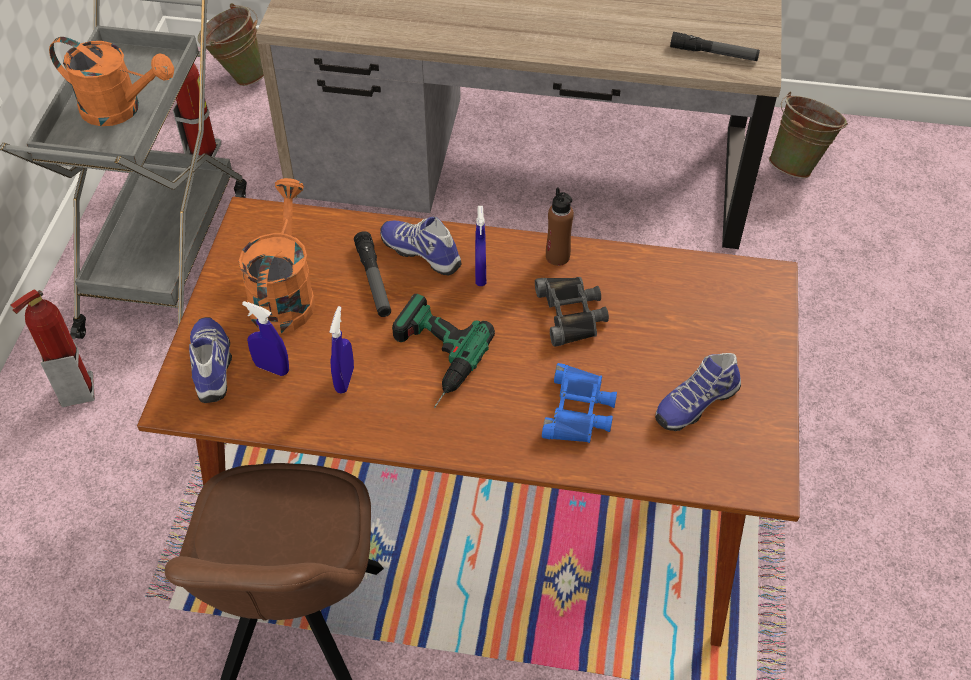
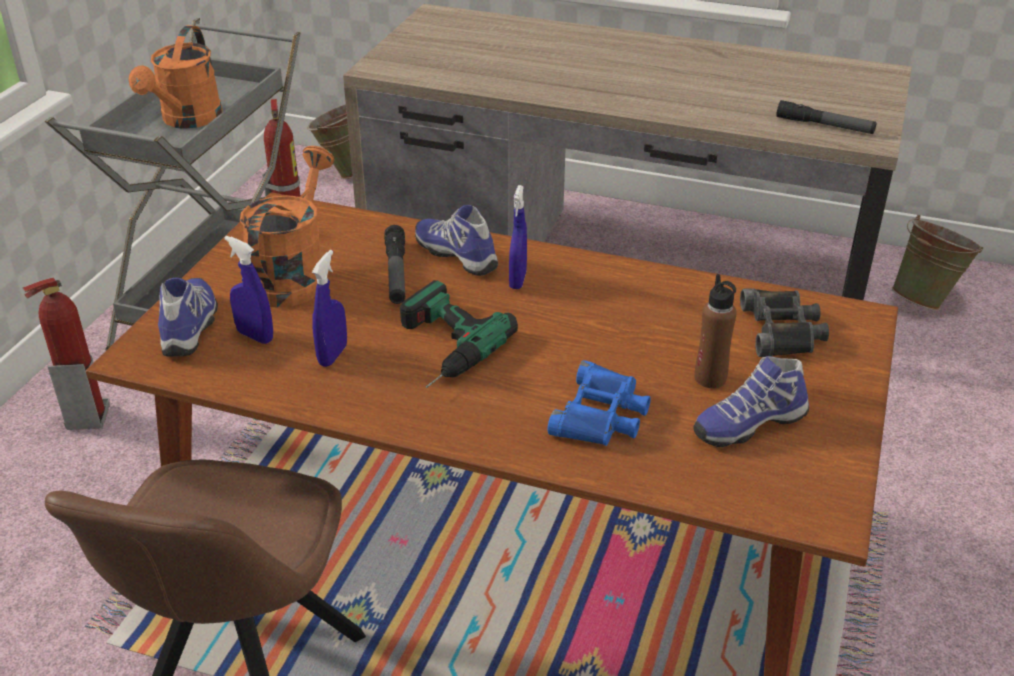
camera: 10 degrees right, 15 degrees down
(121, 109) = (187, 120): orange watering can -> orange watering can turned 75 degrees clockwise
(557, 256) = (610, 273): brown bottle -> brown bottle (710, 378)
(571, 313) = (614, 324): black binoculars -> black binoculars (782, 330)

